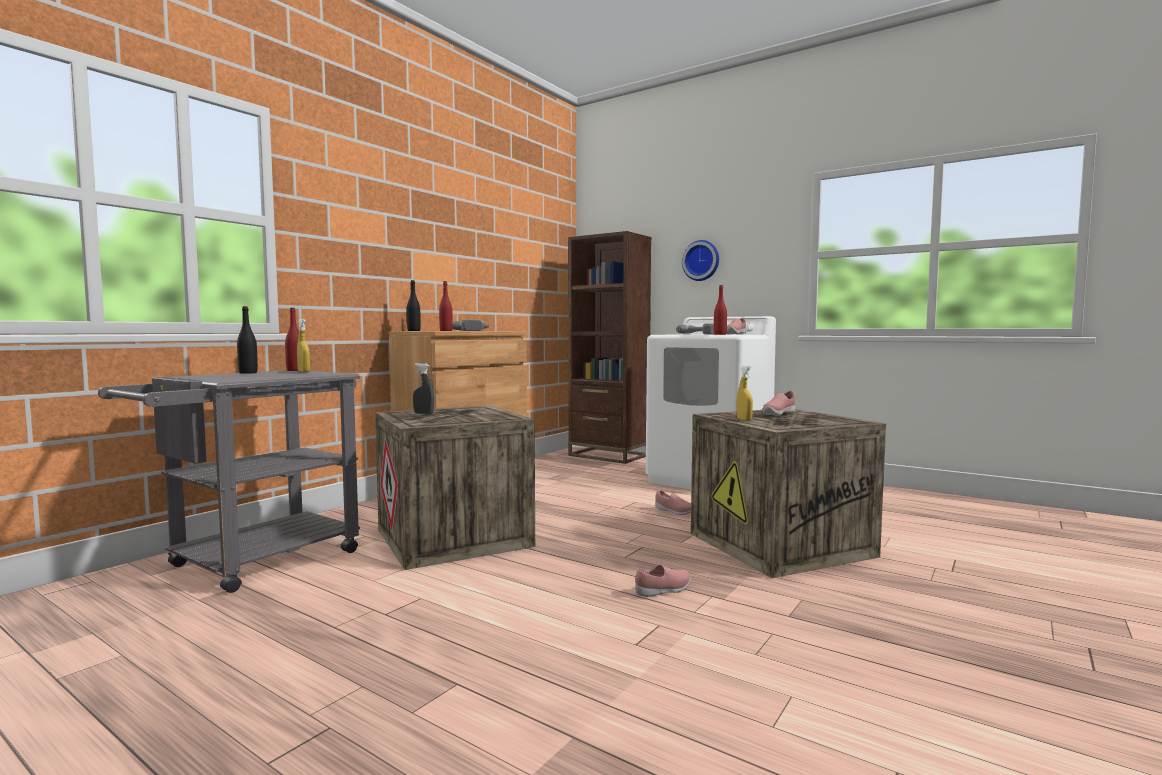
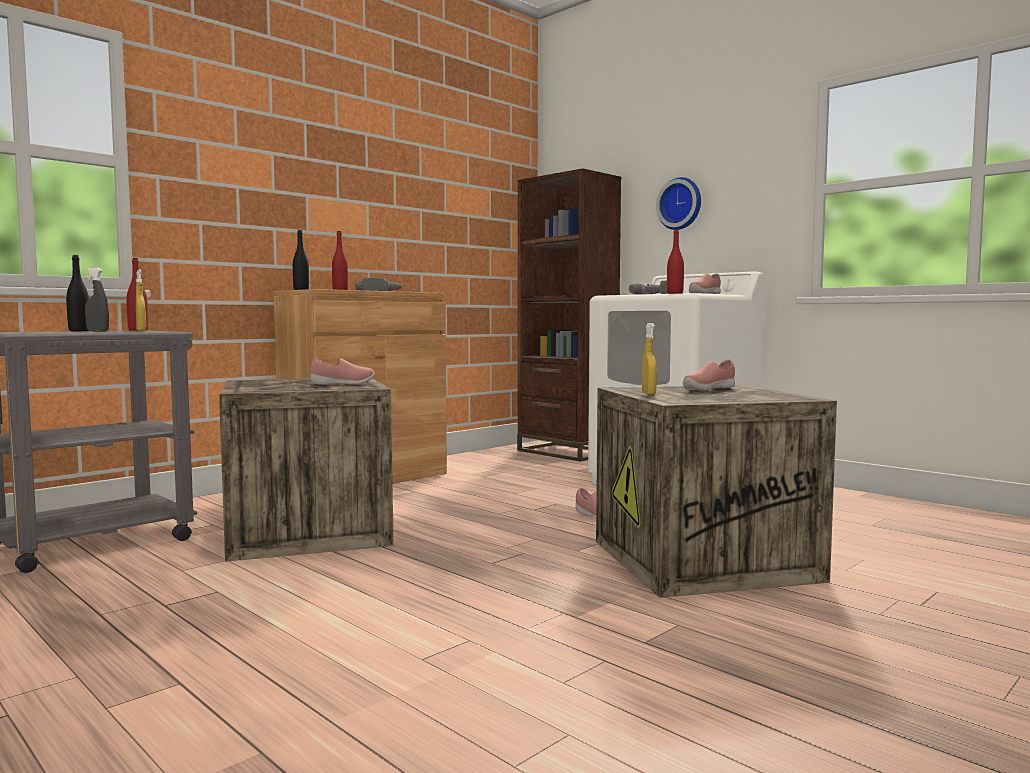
camera: 10 degrees right, 0 degrees up
(423, 413) = (276, 382): grey spray bottle -> grey spray bottle (97, 331)
(663, 591) = (507, 603): pink shoe -> pink shoe (343, 384)

